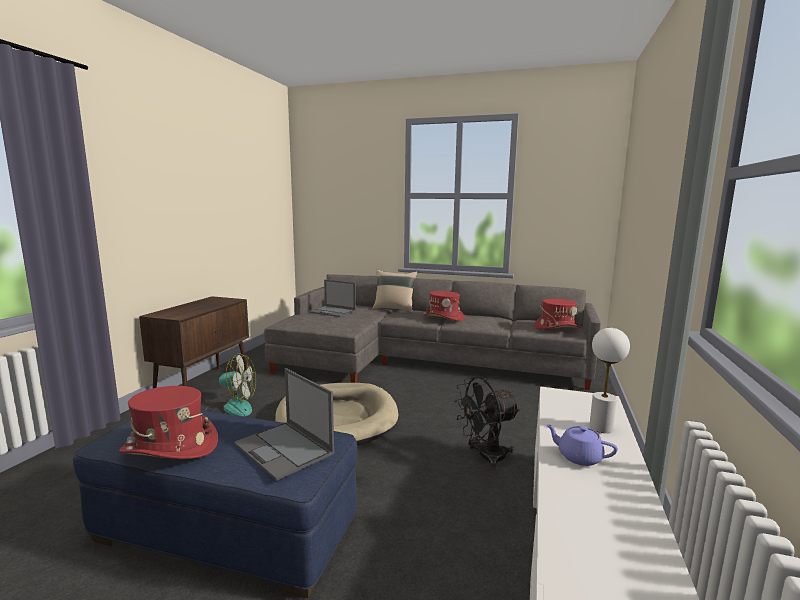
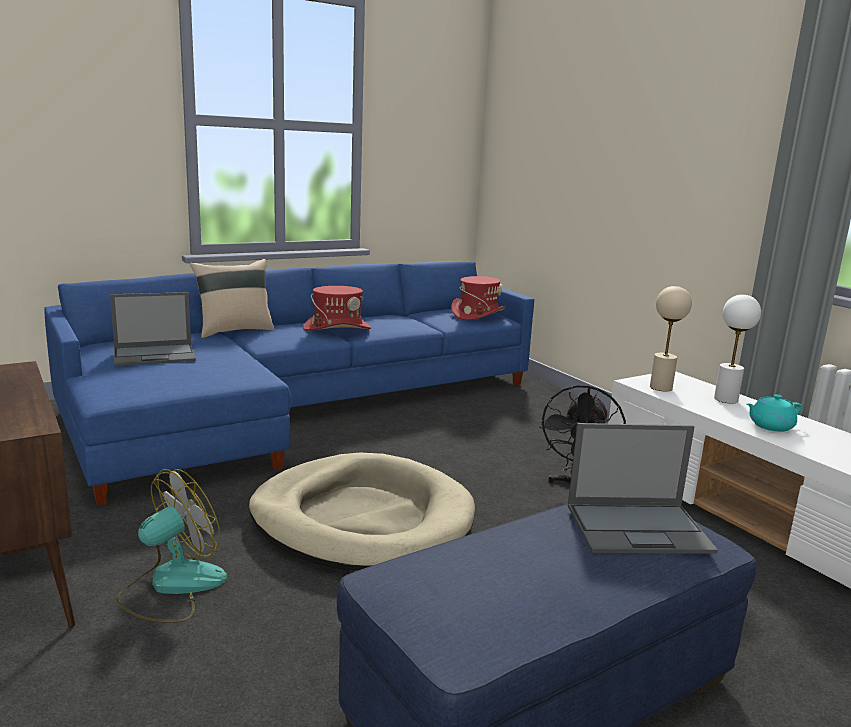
camera: 50 degrees left, 5 degrees up
(170, 447) = (550, 597): red hat -> none
(419, 360) = (294, 407): grey sofa -> blue sofa
(564, 401) = (660, 387): none -> beige table lamp
(578, 457) = (770, 426): purple teapot -> turquoise teapot

